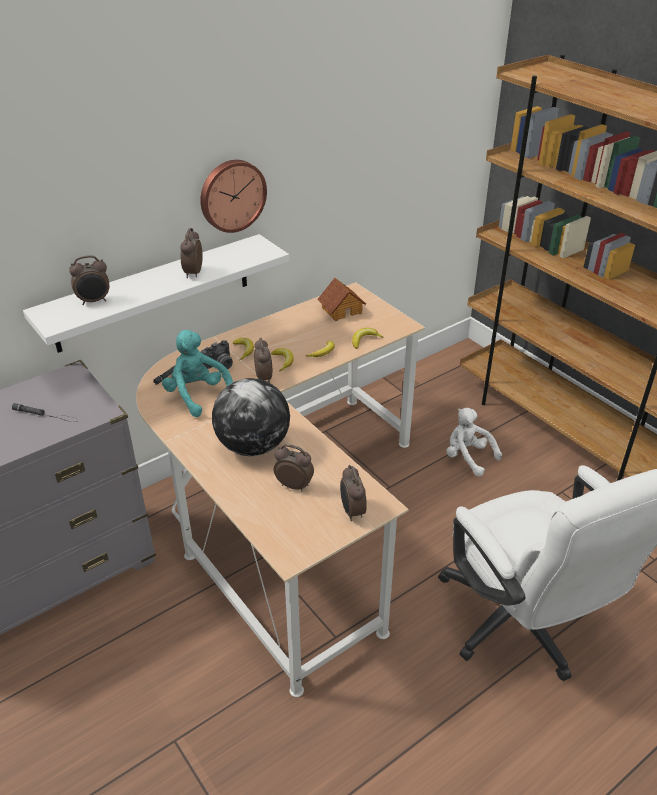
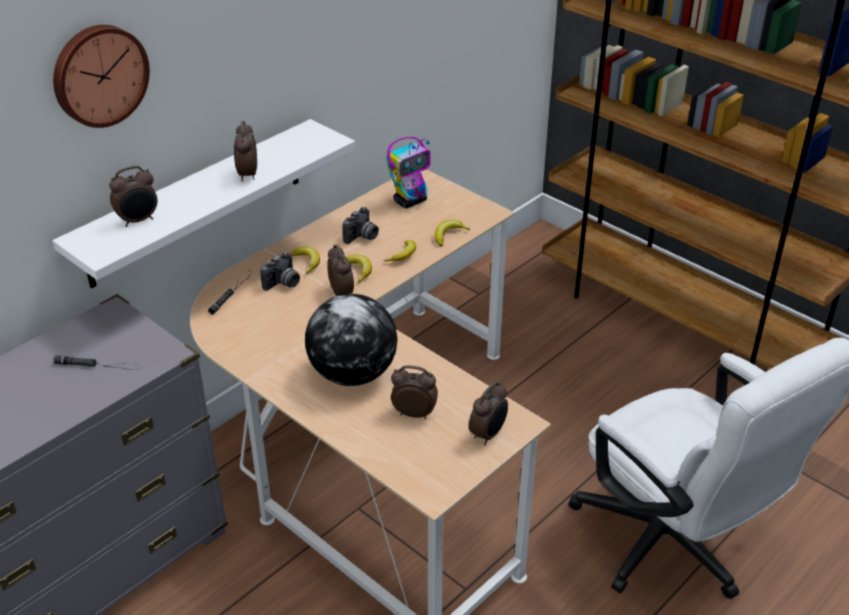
camera: 10 degrees left, 0 degrees up
(198, 395) = (267, 322): turquoise plush toy -> none
(231, 195) = (280, 75): wall clock -> wall clock (99, 74)
(294, 335) = (362, 237): none -> camera
(341, 310) = (410, 201): toy house -> toy robot
(352, 511) = (488, 434): alarm clock -> alarm clock turned 120 degrees counterclockwise
(468, 457) = (572, 362): white plush toy -> none

